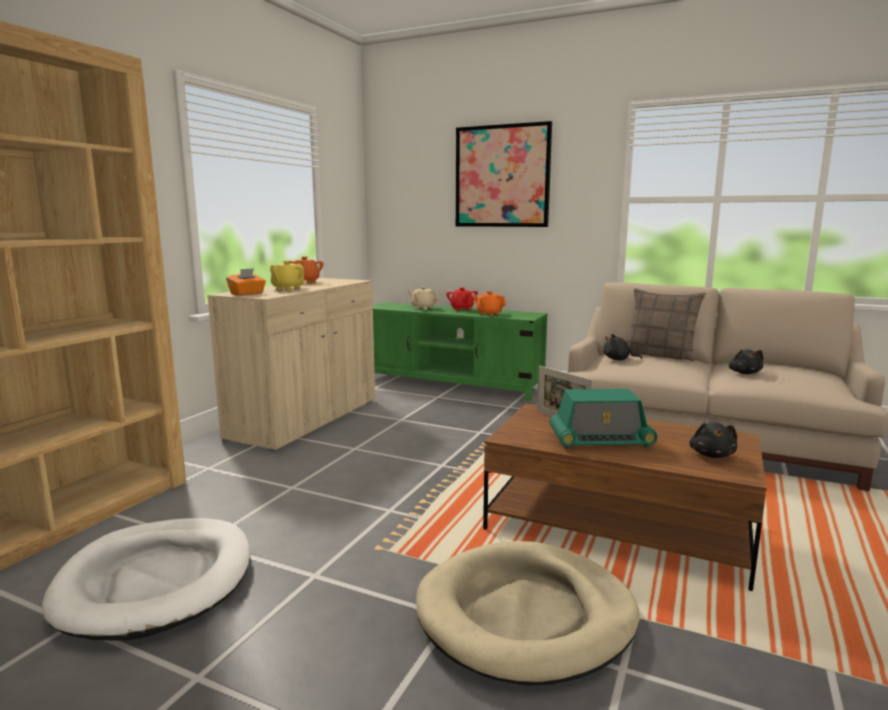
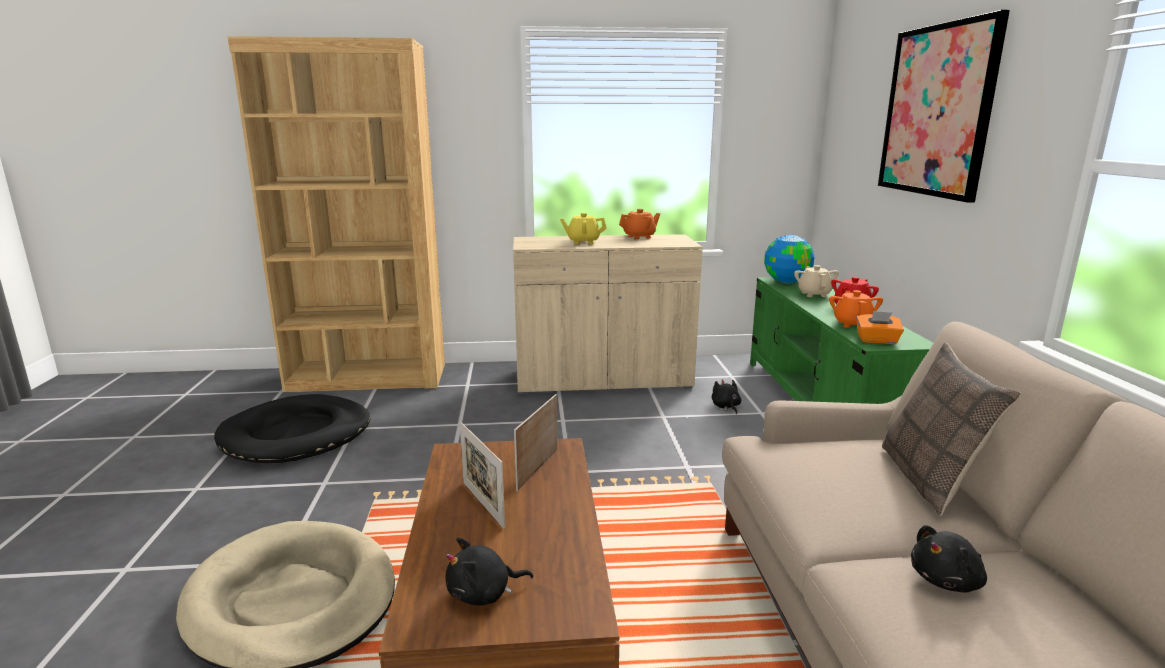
camera: 60 degrees right, 5 degrees up
(157, 581) = (297, 435): white dog bed -> black dog bed
(247, 294) = (532, 241): orange tissue box -> orange tissue box (877, 340)
(386, 306) = (786, 282): none -> globe
(600, 440) = (483, 504): radio -> picture frame
(618, 359) = (833, 451): black plush toy -> black plush toy (726, 407)

